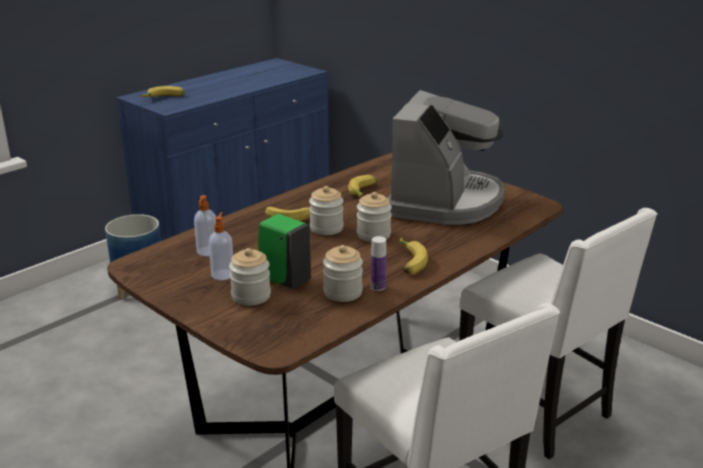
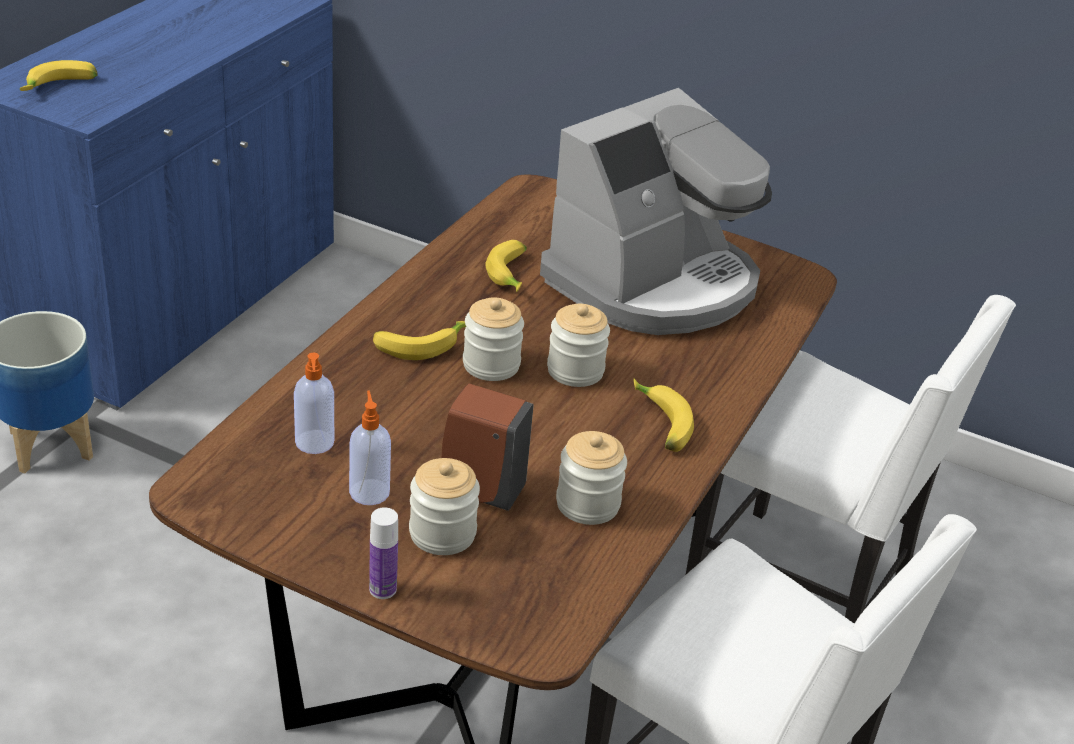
camera: 20 degrees left, 10 degrees up
(284, 280) = (480, 490): green soap dispenser -> brown soap dispenser
(378, 287) = (637, 484): bottle -> bottle (383, 589)
(445, 201) = (654, 283): coffee machine -> coffee machine turned 45 degrees clockwise

